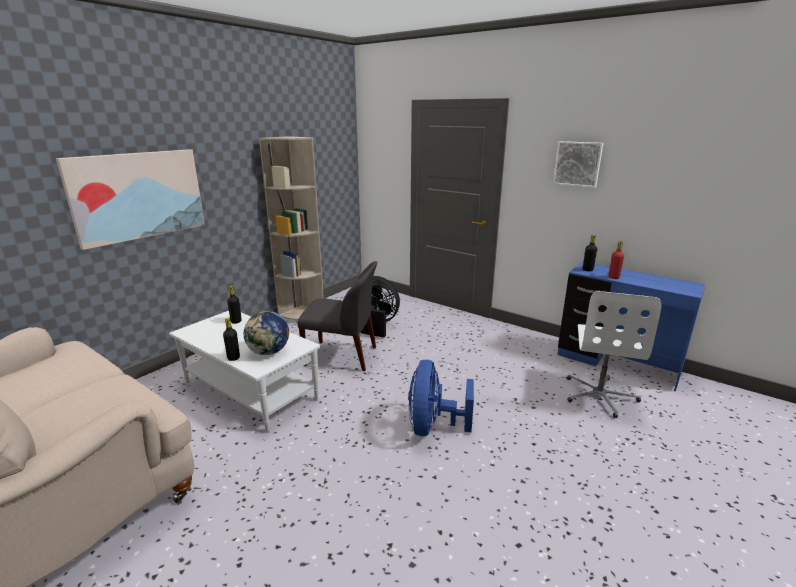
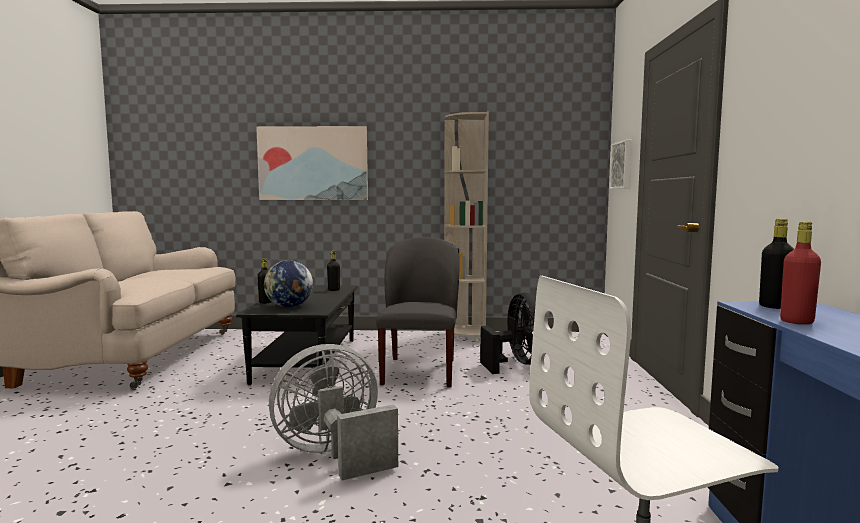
camera: 55 degrees right, 15 degrees down
(249, 390) = (307, 360): white coffee table -> black coffee table
(343, 356) = (420, 371): grey chair -> grey chair turned 150 degrees counterclockwise
(433, 426) = (334, 455): blue fan -> grey fan
(577, 164) = (810, 74): picture -> picture (622, 165)

